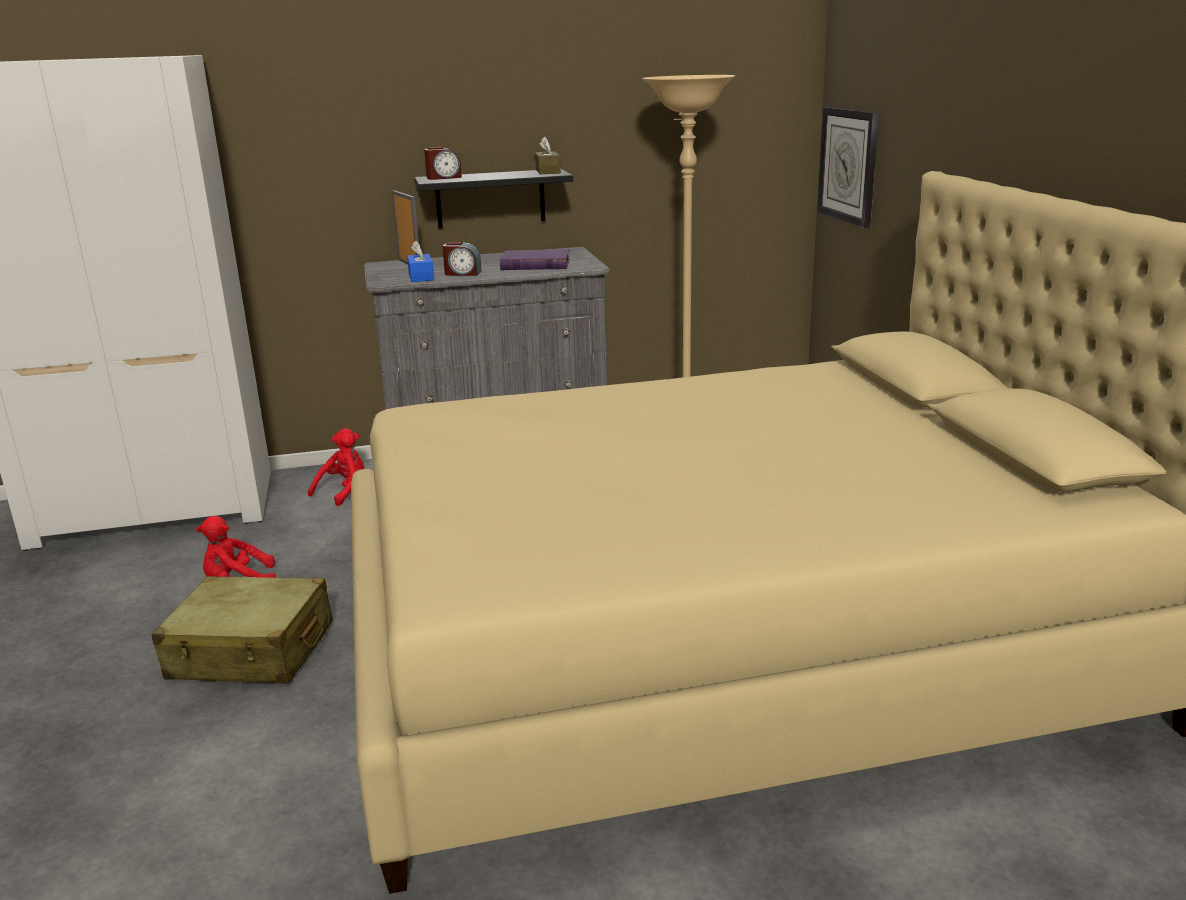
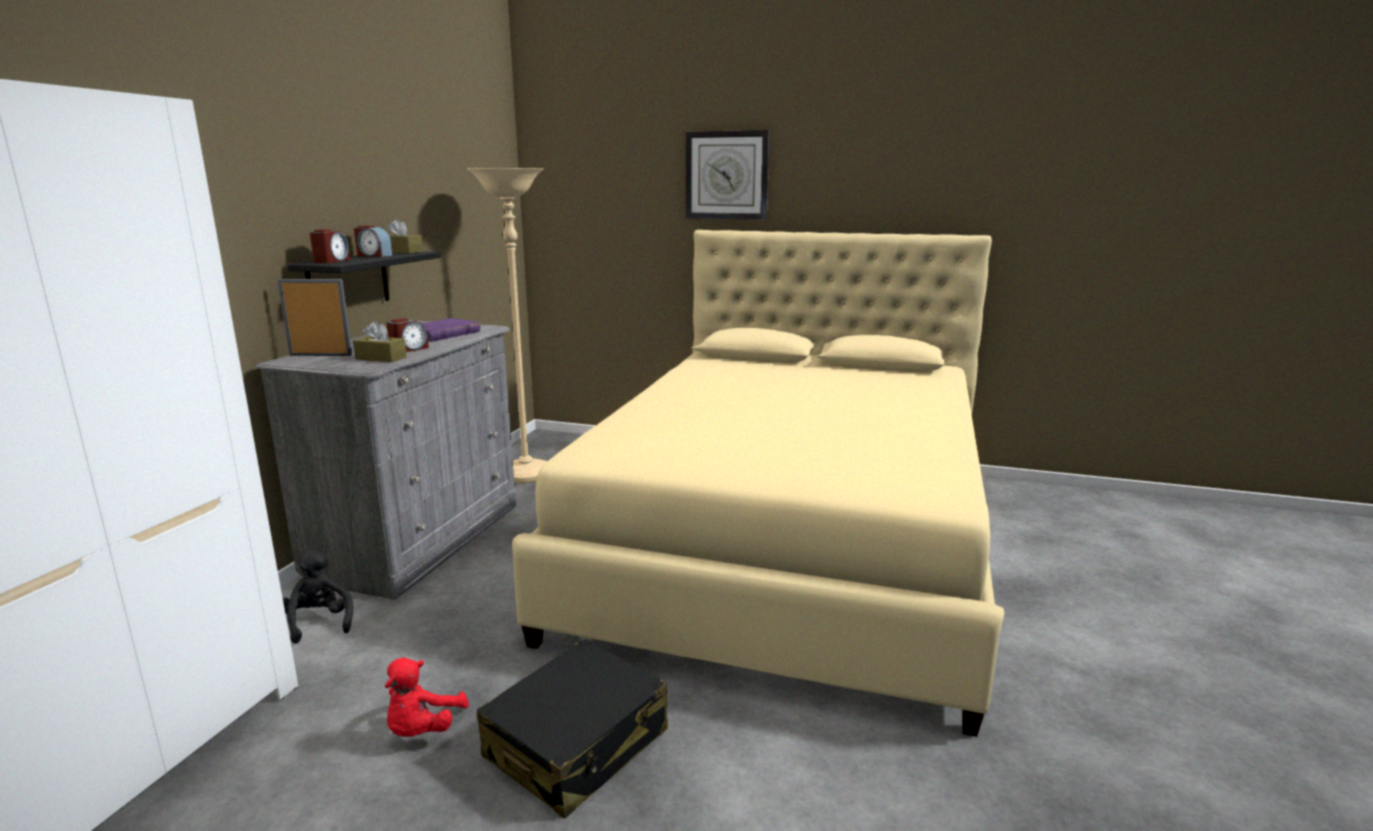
camera: 60 degrees left, 5 degrees down
(251, 651) = (577, 744): beige suitcase -> black suitcase
(343, 491) = (319, 622): red plush toy -> black plush toy
(421, 276) = (381, 358): blue tissue box -> brown tissue box
(503, 174) = (374, 255): none -> alarm clock
(849, 165) = (570, 238): wall clock -> wall clock (727, 175)

